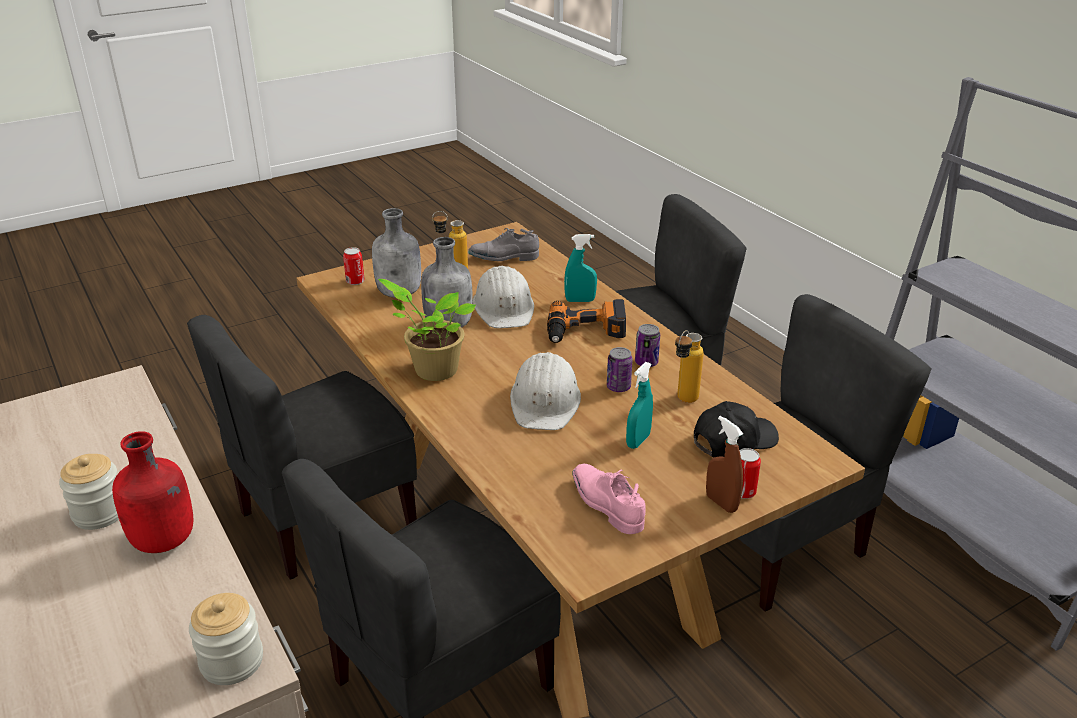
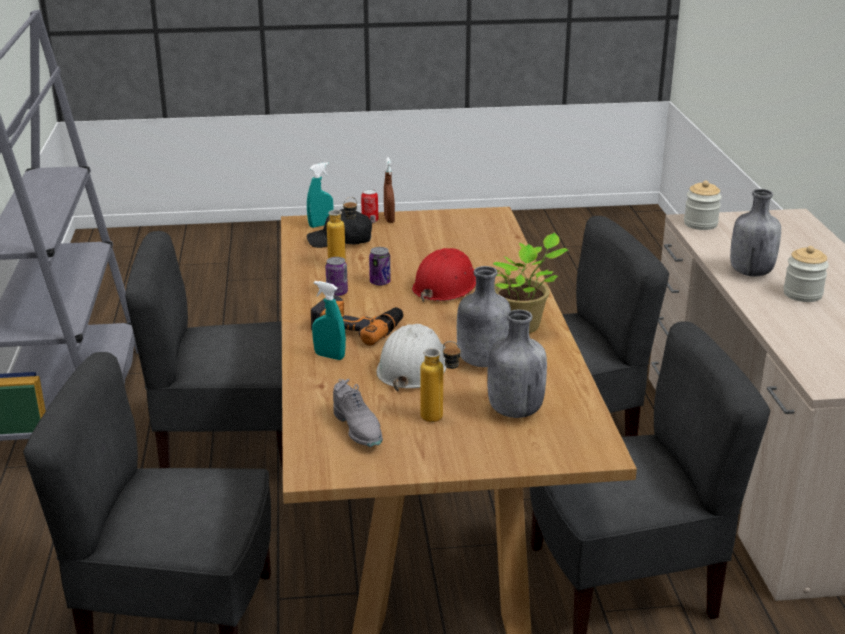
camera: 155 degrees left, 5 degrees down
(164, 541) = (750, 272): red bottle -> grey bottle
(355, 281) = (561, 440): can -> none
(504, 258) = (358, 429): grey shoe -> grey shoe turned 45 degrees clockwise
(545, 401) = (446, 285): white hard hat -> red hard hat
(606, 505) = (458, 231): pink shoe -> none
(638, 441) = (403, 252): turquoise spray bottle -> turquoise spray bottle (321, 225)

